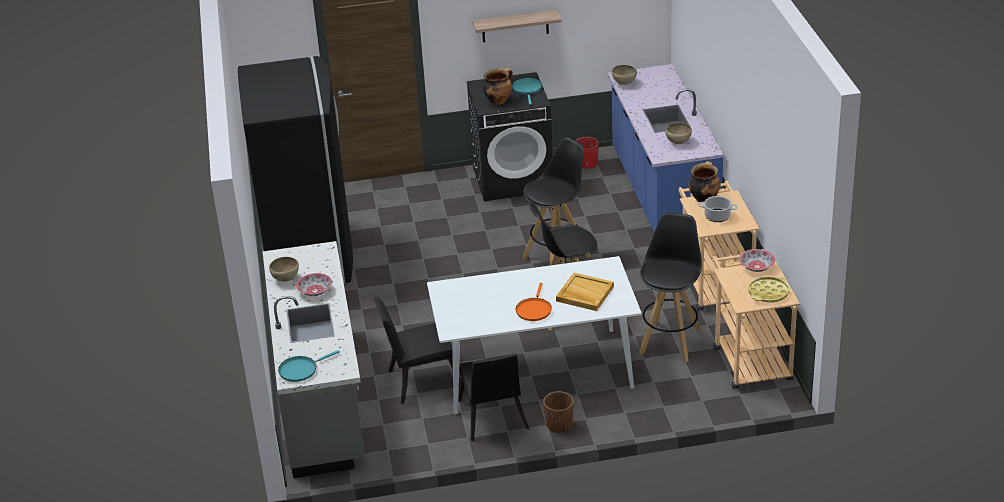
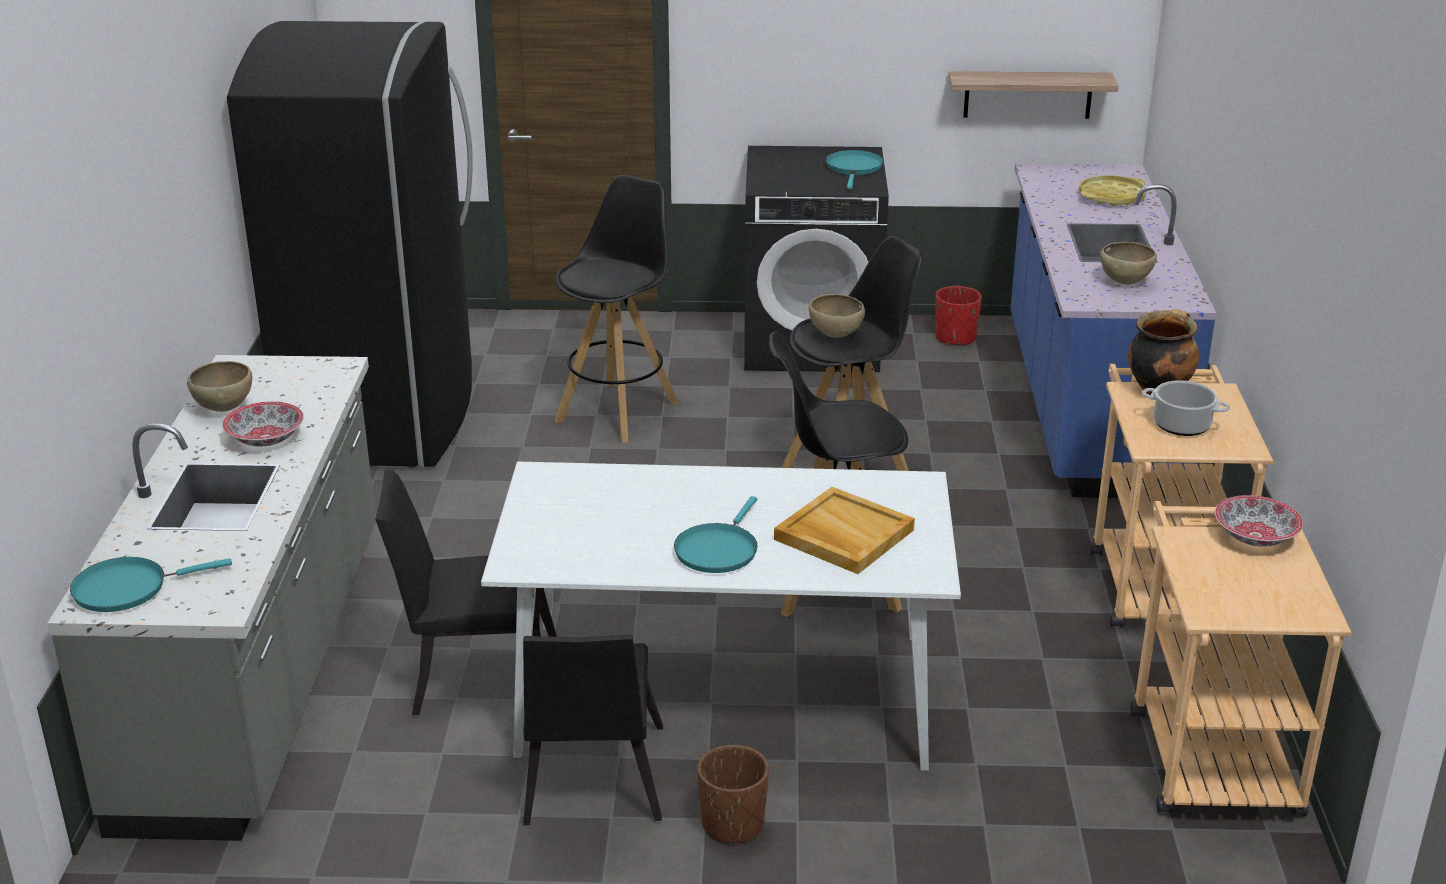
camera: 10 degrees right, 5 degrees down
(498, 100) = (793, 178): cooking pot -> none
(515, 26) = (849, 48): shelf -> shelf (1028, 94)
(534, 310) = (717, 550): orange frying pan -> turquoise frying pan
(624, 83) = (1042, 182): brown bowl -> brown bowl (835, 336)
(670, 340) = (1037, 679): black stool -> black stool (618, 411)
(768, 293) = (1275, 597): yellow tray -> yellow tray (1112, 196)

